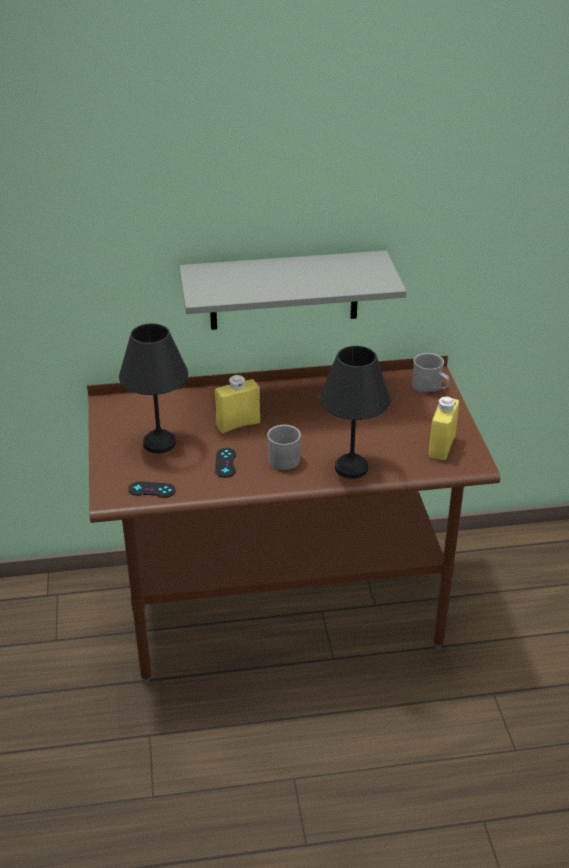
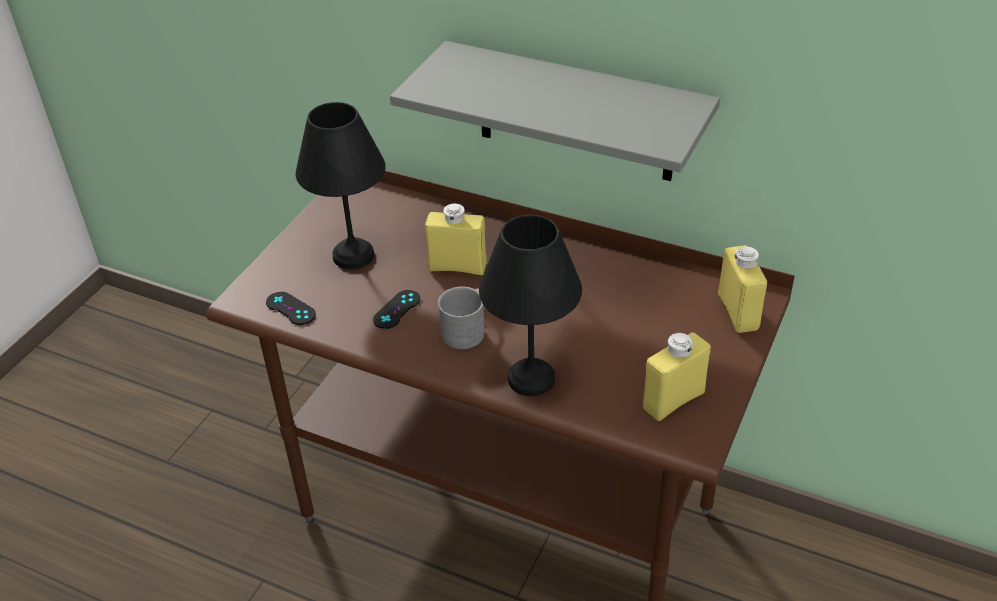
camera: 35 degrees right, 5 degrees up
(430, 388) = (738, 312): grey mug -> yellow bottle

